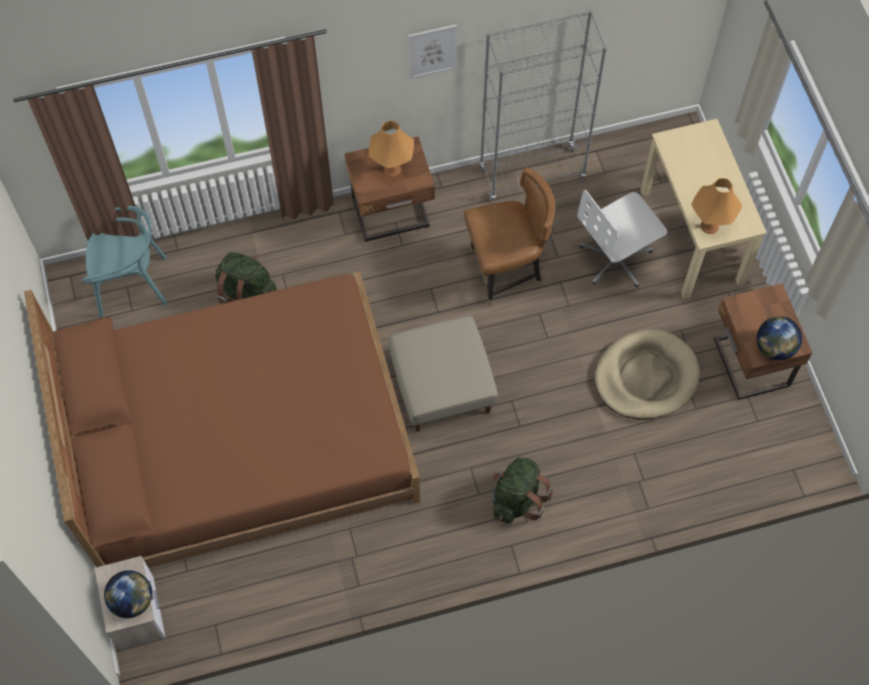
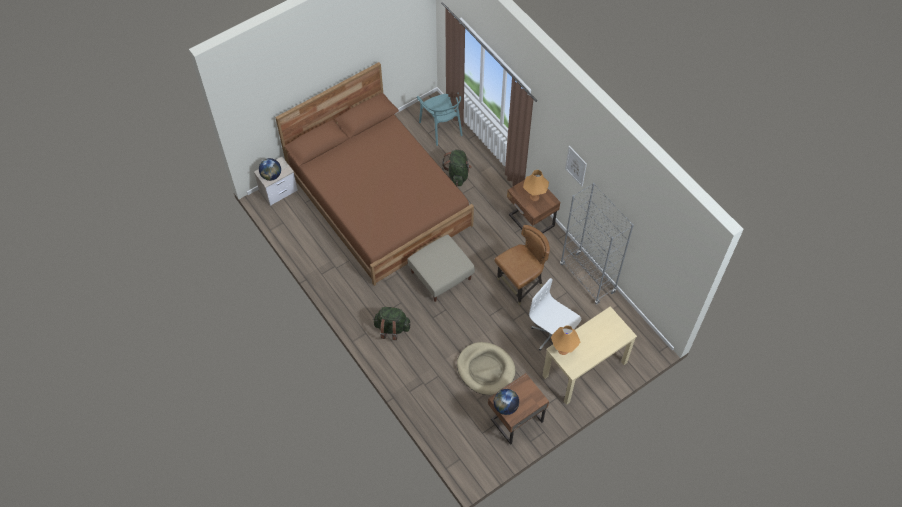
camera: 70 degrees right, 5 degrees down
(506, 271) = (520, 284): brown chair -> brown chair turned 90 degrees counterclockwise

